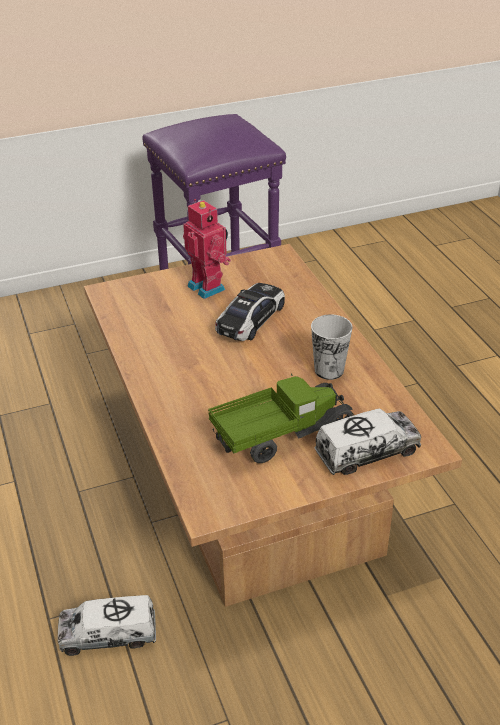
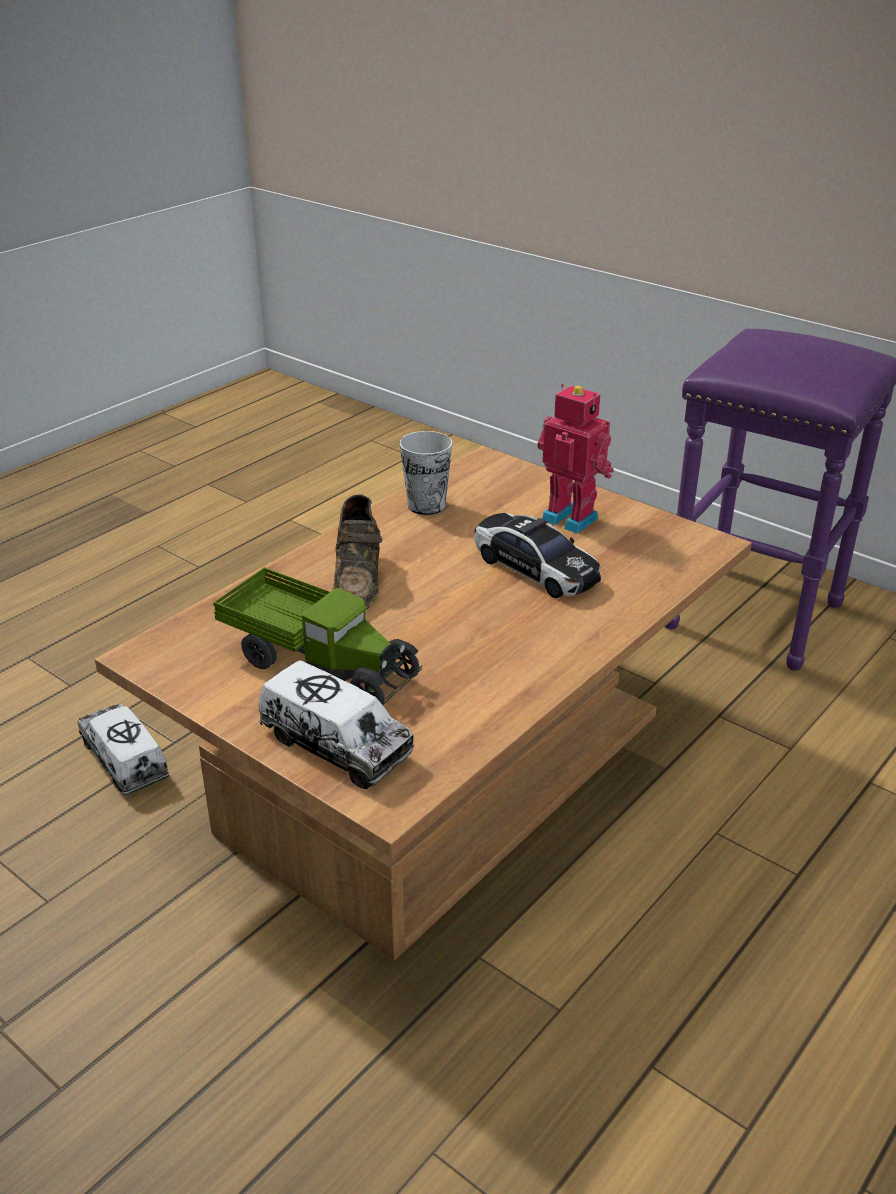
camera: 60 degrees right, 5 degrees down
(201, 390) = (358, 580): none -> brown shoe
(208, 287) = (572, 517): toy robot -> toy robot turned 75 degrees counterclockwise
(250, 320) = (535, 568): toy car -> toy car turned 45 degrees clockwise
(329, 370) = (488, 661): cup -> cup (426, 505)

